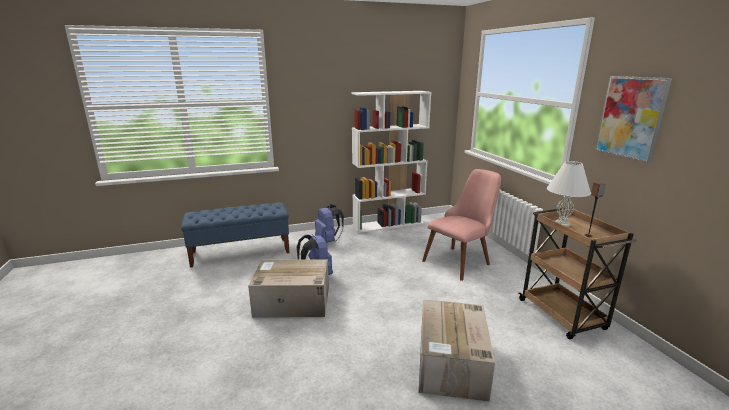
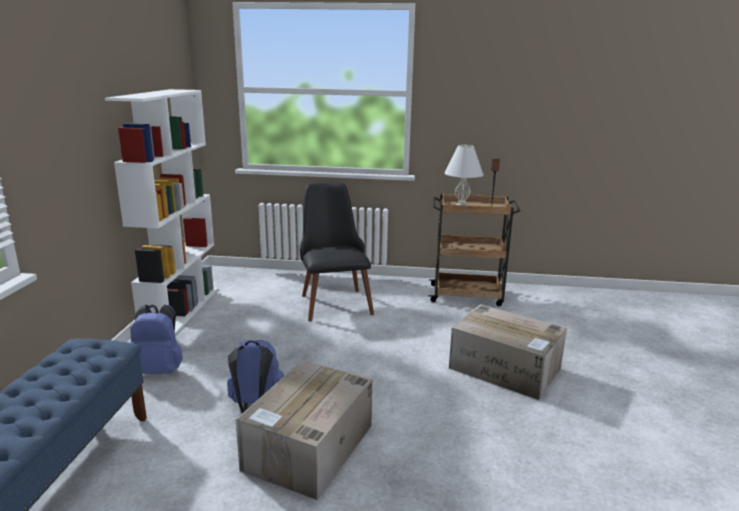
camera: 65 degrees left, 0 degrees up
(461, 260) = (333, 300): pink chair -> black chair
(630, 117) = (472, 99): picture -> none

